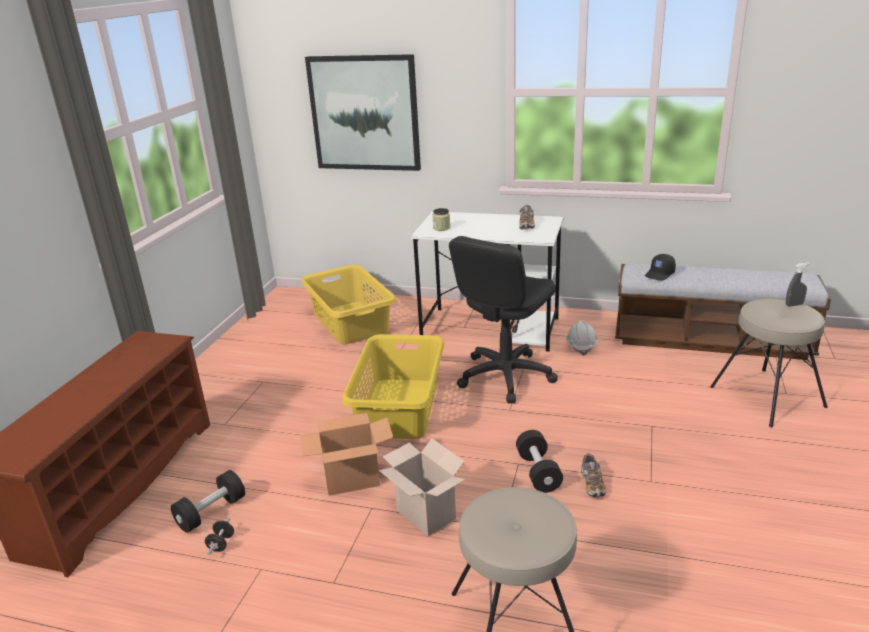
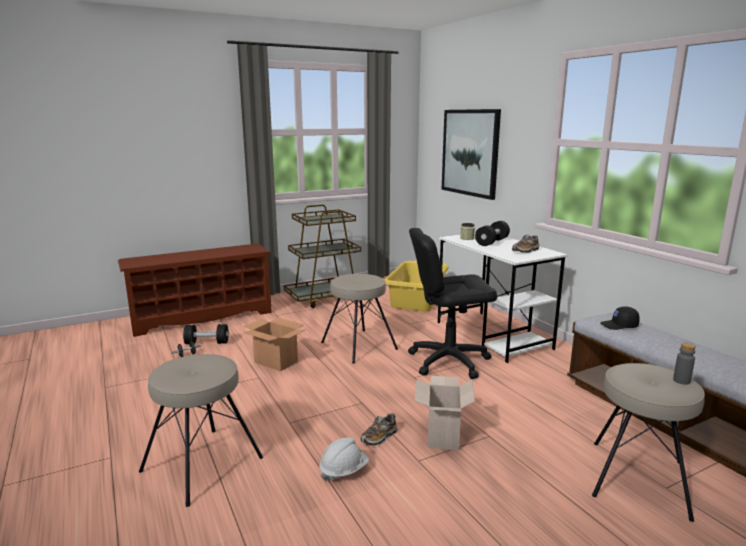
camera: 45 degrees right, 10 degrees down
(240, 369) = (326, 298): none -> brown cart
(398, 408) = (358, 346): yellow laundry basket -> beige stool
(423, 514) = (271, 393): cardboard box -> cardboard box (441, 435)
(538, 472) = (363, 413): black dumbbell -> black dumbbell (492, 242)
(581, 347) = (537, 371): white hard hat -> white hard hat (343, 471)
(794, 305) = (681, 381): grey spray bottle -> grey bottle

